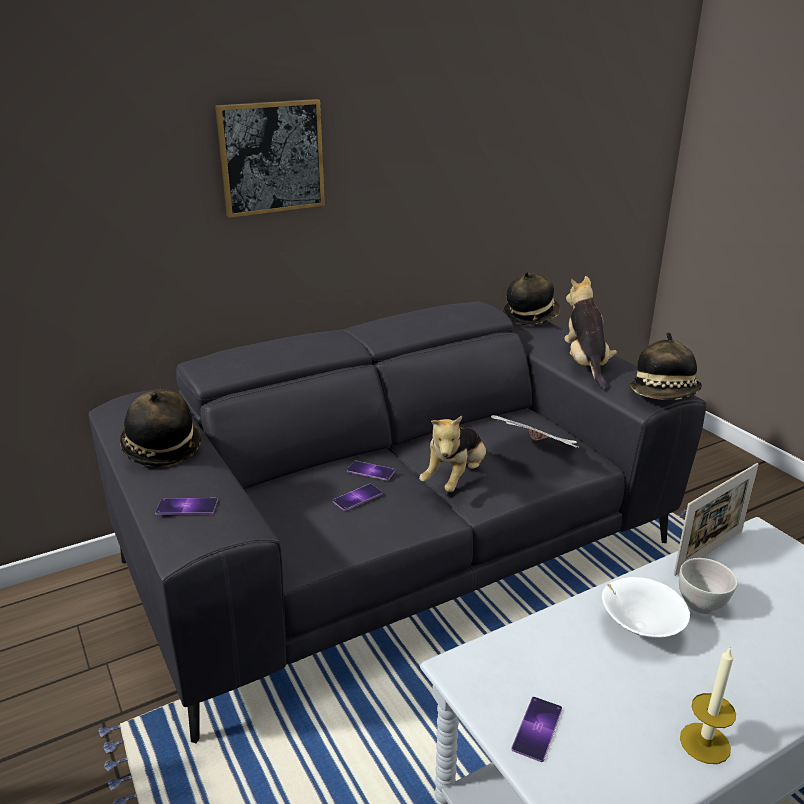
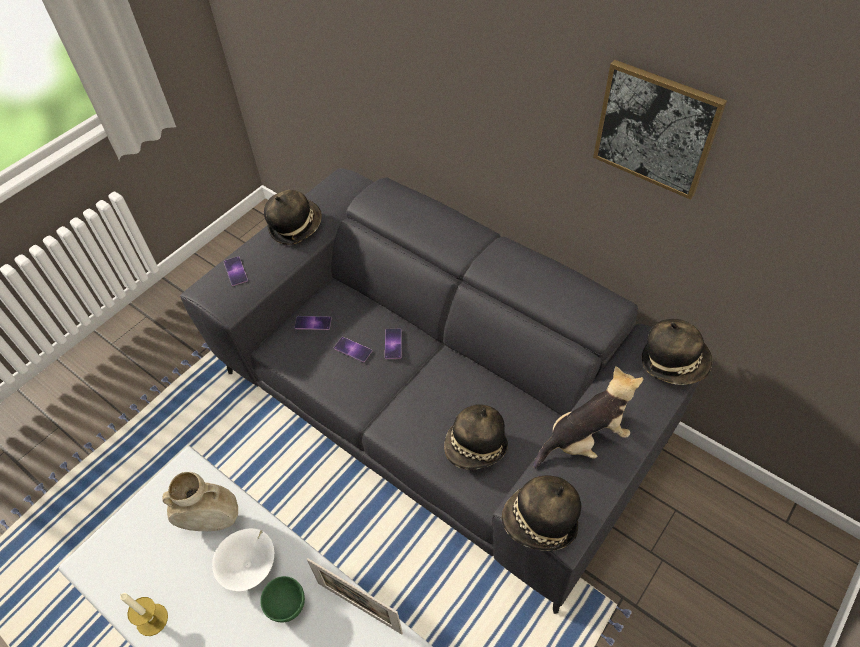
camera: 70 degrees right, 25 degrees up
(271, 157) = (471, 73): picture -> picture (655, 129)
(455, 478) = (407, 400): plush toy -> none
(537, 453) = (475, 448): newspaper -> hat
(537, 728) = (146, 521): phone -> phone (313, 323)
(562, 653) = (212, 521): none -> beige vase
(701, 605) = (288, 607): white bowl -> green bowl

